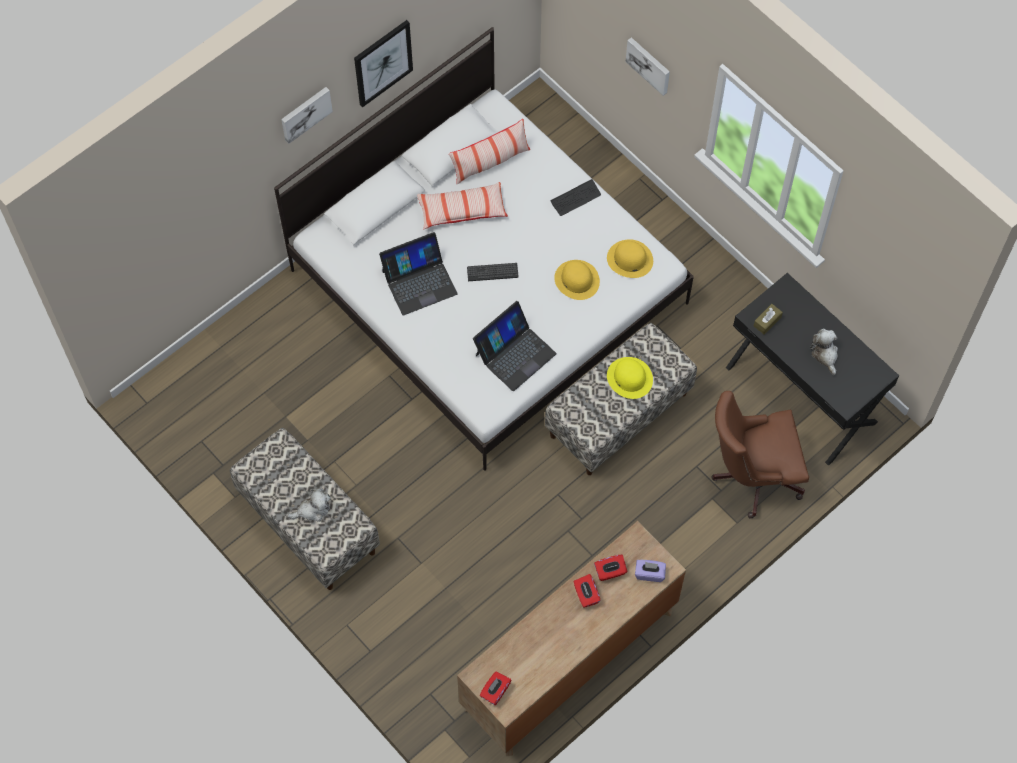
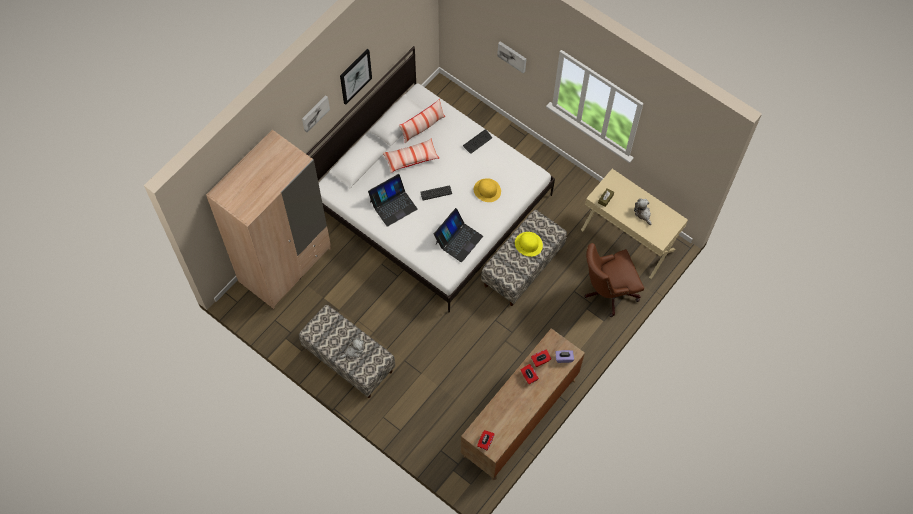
camera: 10 degrees left, 0 degrees up
(234, 355) = (285, 265): none -> beige wardrobe
(629, 259) = (516, 173): yellow hat -> none
(802, 394) = (628, 239): black desk -> beige desk

